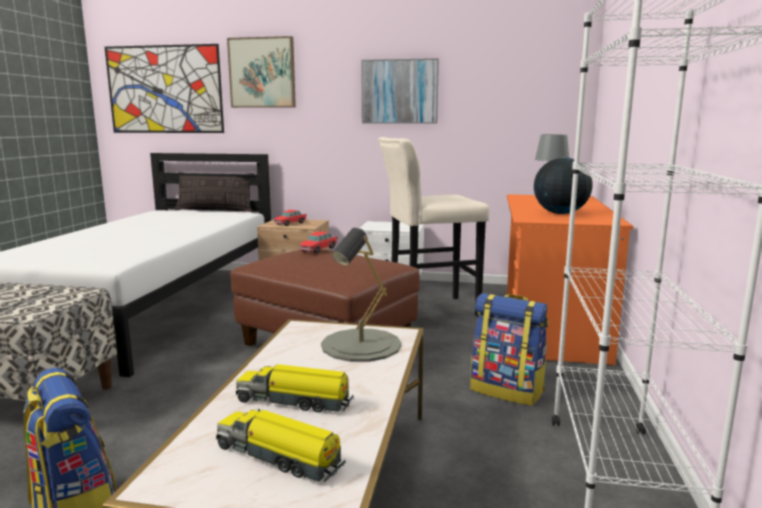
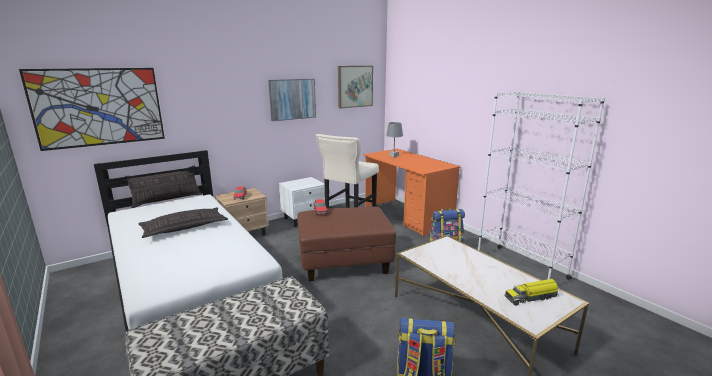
camera: 45 degrees left, 5 degrees up
(156, 228) = (184, 227): none -> pillow
(262, 73) = (194, 90): picture -> picture (355, 86)
(295, 401) = (489, 280): toy truck -> none
(361, 345) = (450, 251): grey table lamp -> none
(560, 213) = (422, 164): globe -> none

